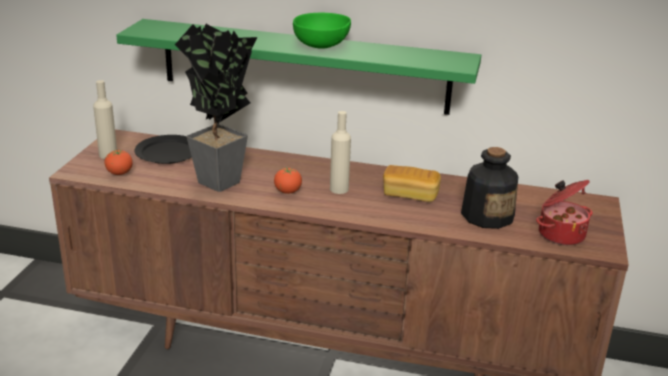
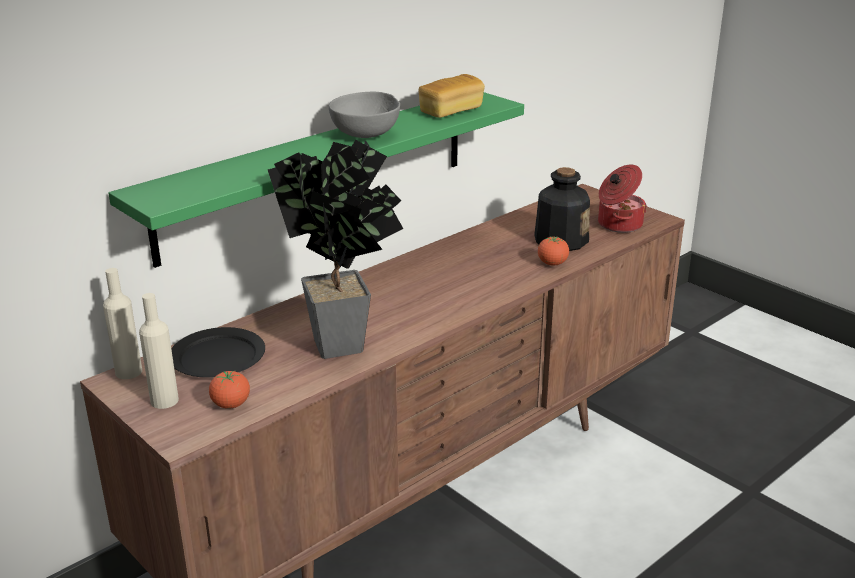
camera: 55 degrees left, 0 degrees up
(287, 192) = (409, 314): tomato -> tomato (552, 264)
(322, 46) = (367, 135): green bowl -> grey bowl
(339, 189) = (435, 286): beige bottle -> beige bottle (128, 372)
(410, 195) = (486, 258): bread -> bread (451, 111)

